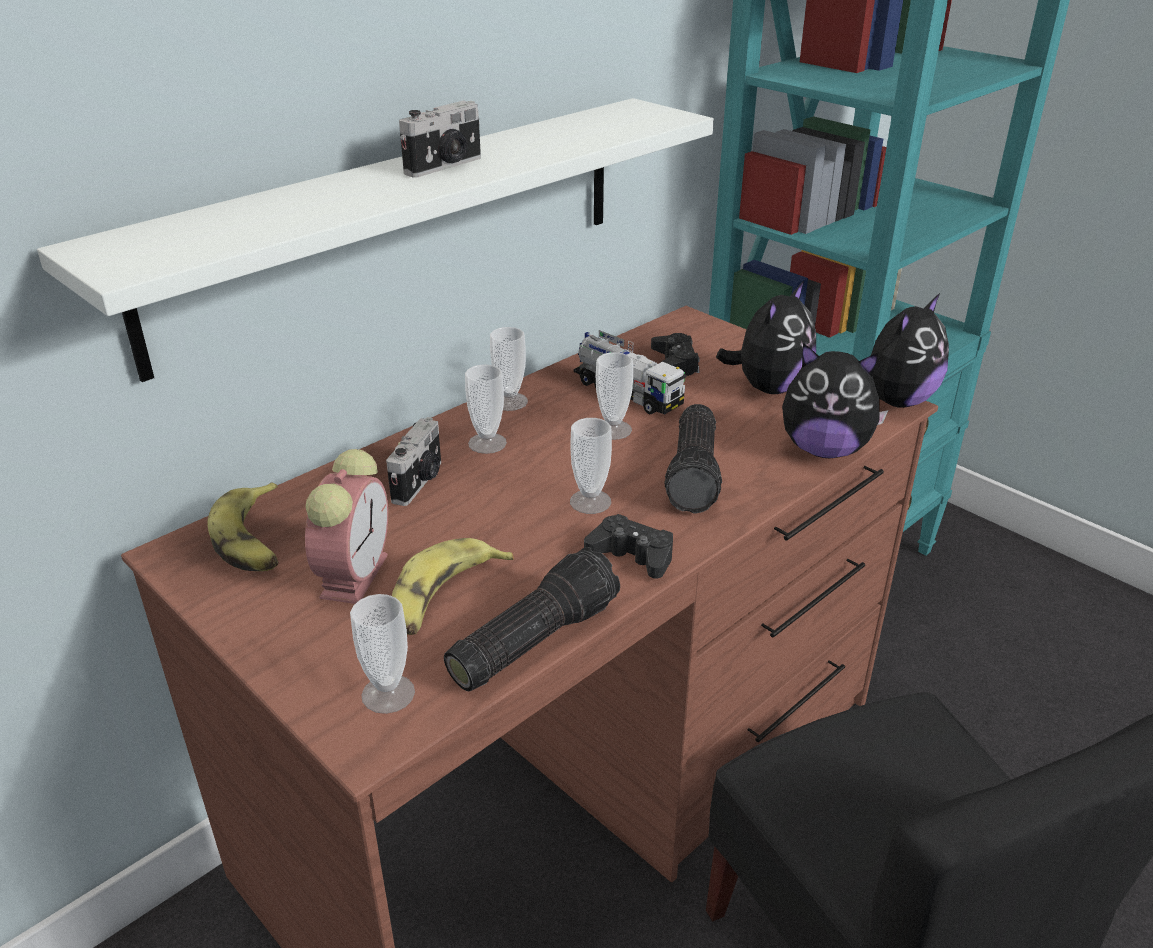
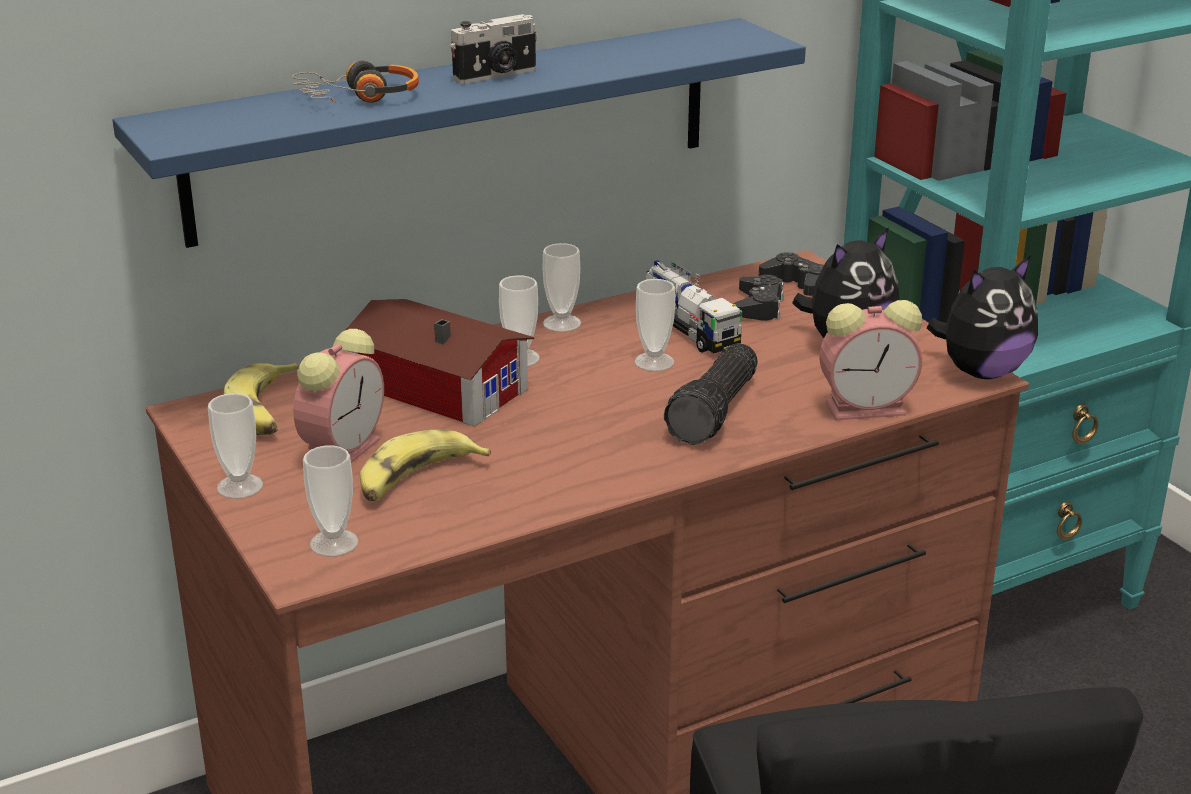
camera: 15 degrees right, 5 degrees down
(314, 200) = (358, 97): none -> headphones
(399, 226) = (456, 129): white shelf -> blue shelf
(419, 482) = (437, 384): camera -> toy house
(532, 638) = (480, 522): flashlight -> none
(590, 502) = (595, 422): cup -> cup (240, 486)
(632, 555) = (610, 472): black game controller -> black game controller (797, 283)
(824, 449) = (868, 408): plush toy -> alarm clock

